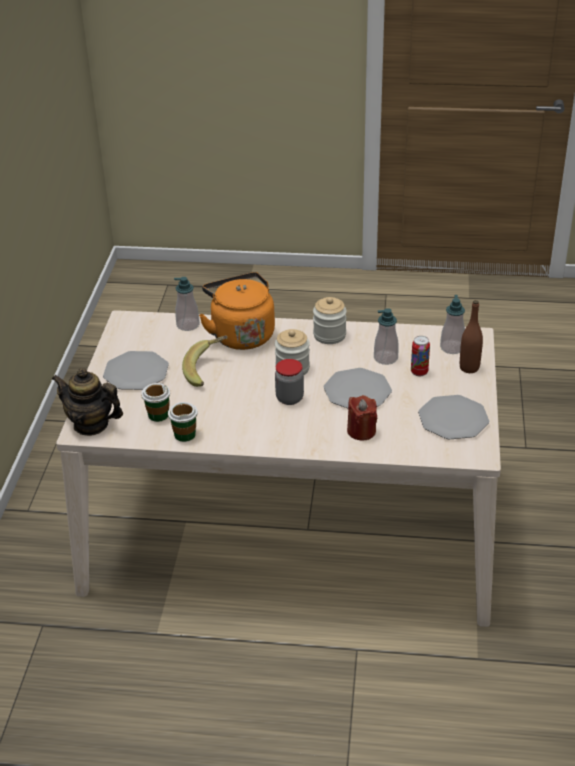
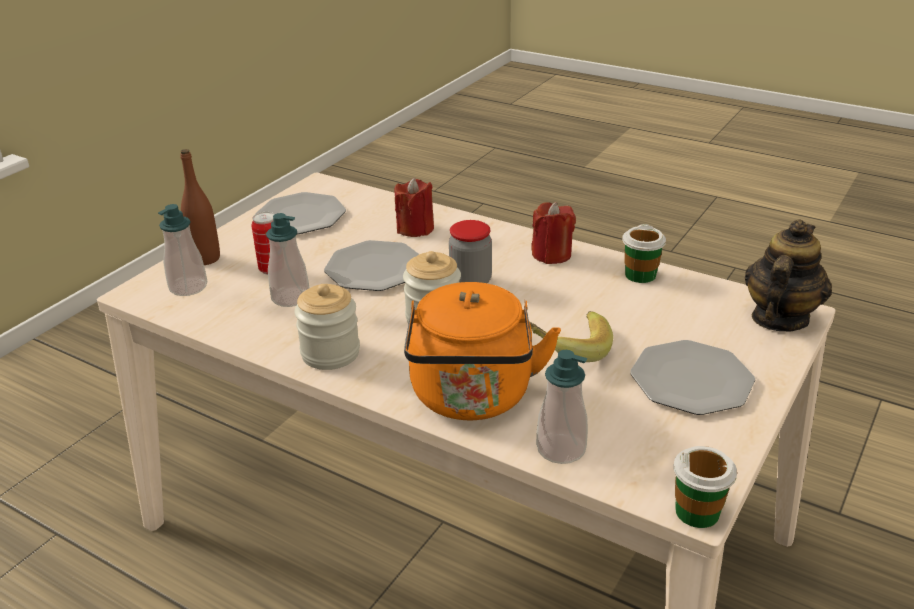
camera: 155 degrees left, 5 degrees down
(91, 424) = (779, 318): teapot -> teapot turned 105 degrees counterclockwise
(158, 415) = (671, 307): cup -> cup (697, 512)
(251, 435) = (551, 254): none -> red candle

